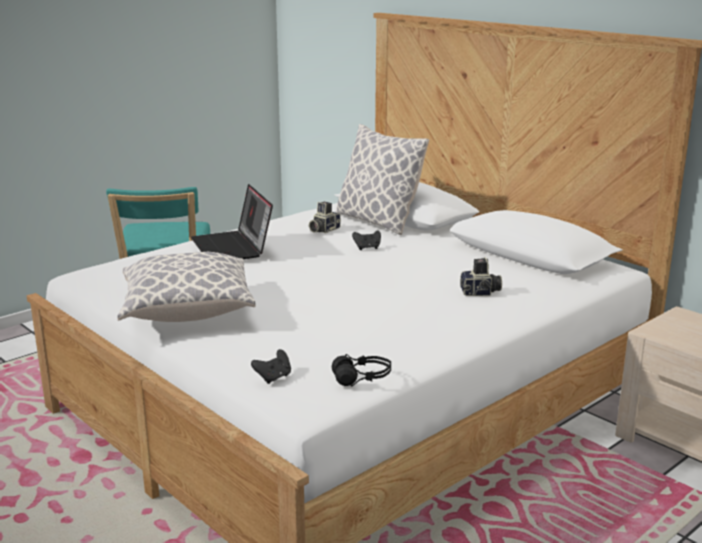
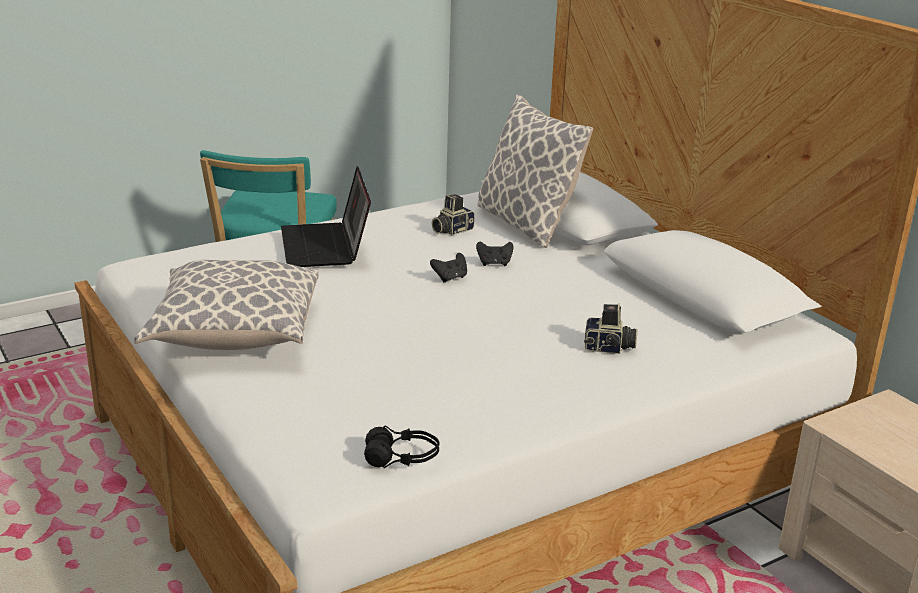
camera: 10 degrees right, 5 degrees up
(273, 378) = (295, 443): black game controller -> black game controller (450, 278)

